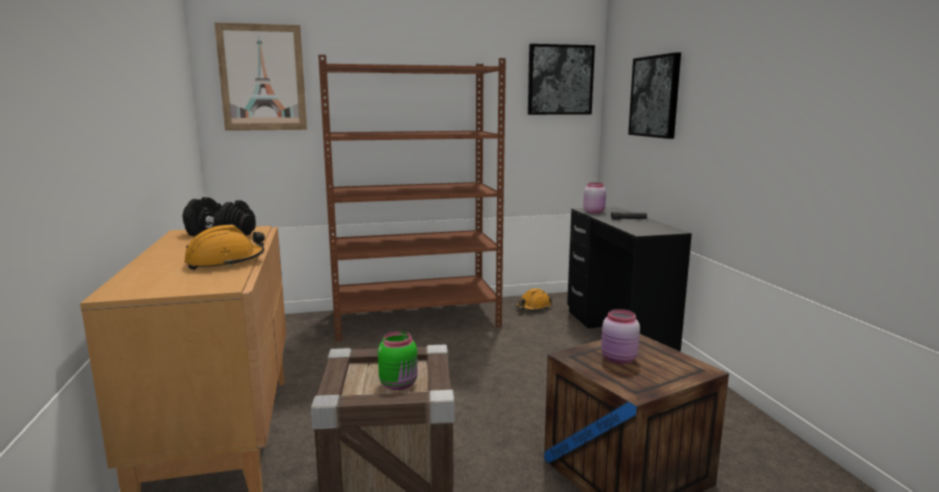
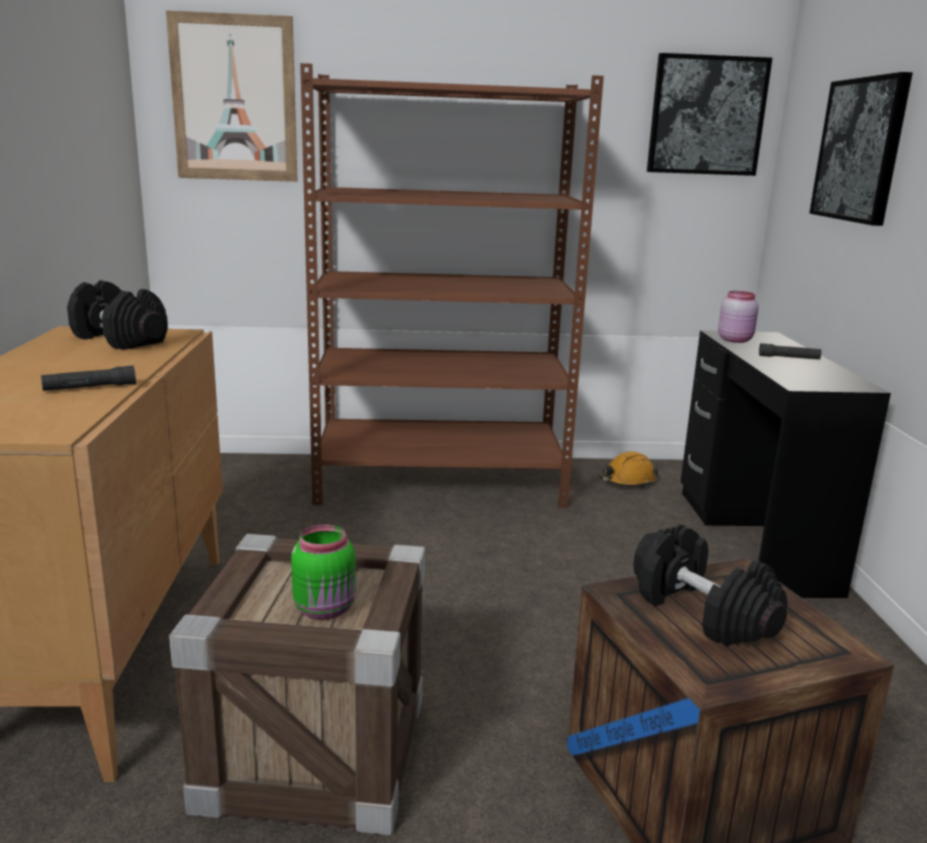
camera: 10 degrees right, 5 degrees up
(225, 262) = (89, 388): orange hard hat -> black flashlight
(619, 359) = (700, 611): pink jar -> black dumbbell

